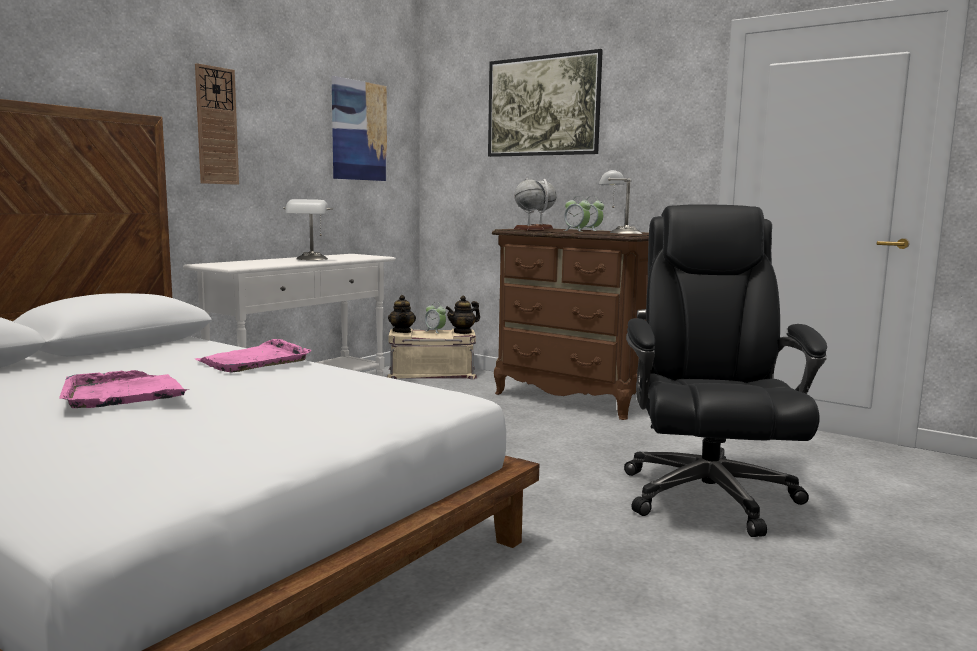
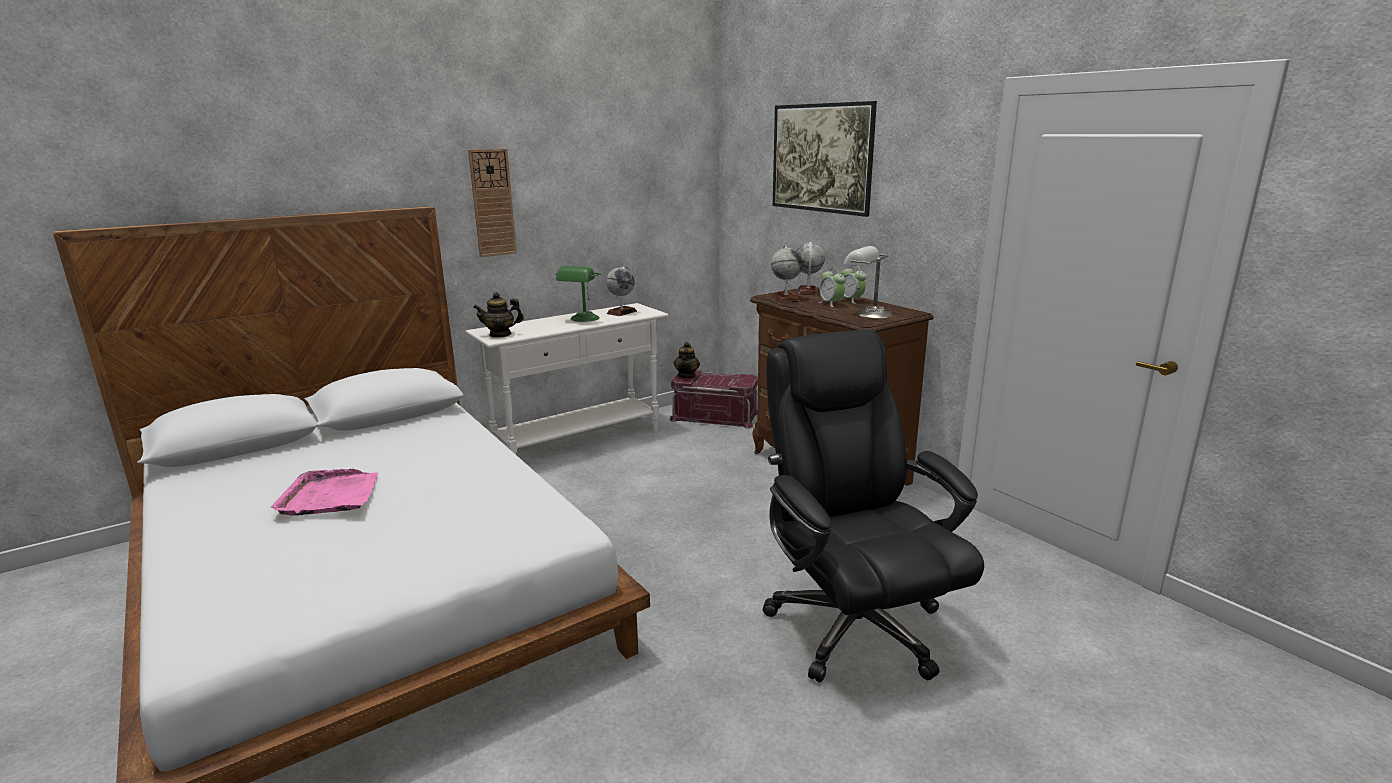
camera: 20 degrees right, 10 degrees up
(255, 360) = (464, 452): pink tray -> none
(311, 259) = (582, 319): white table lamp -> green table lamp
(346, 256) = (621, 312): none -> globe
(359, 131) = (645, 183): picture -> none
(432, 373) = (715, 416): beige storage box -> red storage box
(435, 331) = (719, 376): alarm clock -> none
(463, 332) = (743, 381): teapot -> teapot (500, 334)
(708, 496) = (855, 627): black office chair -> black office chair turned 45 degrees counterclockwise

